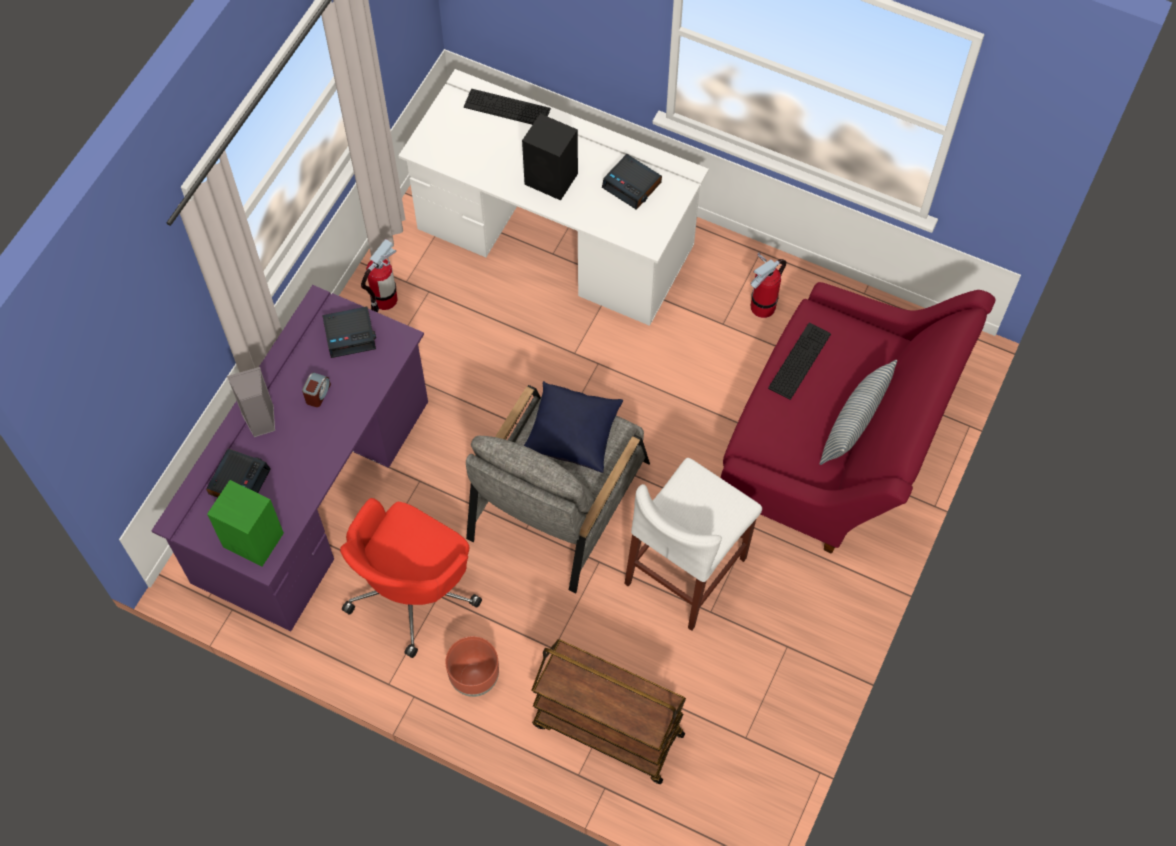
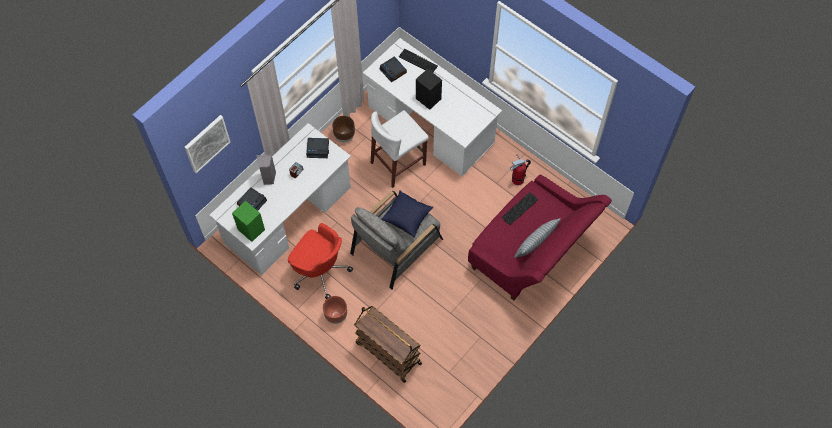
camera: 15 degrees right, 0 degrees up
(116, 373) = (206, 143): none -> picture
(312, 491) = (288, 215): purple desk -> white desk
(384, 299) = (344, 136): fire extinguisher -> brown planter
(413, 591) = (320, 270): red office chair -> red office chair turned 105 degrees counterclockwise
(632, 185) = (464, 110): alarm clock -> alarm clock (393, 71)
(686, 571) = (444, 292): white stool -> white stool (398, 163)

